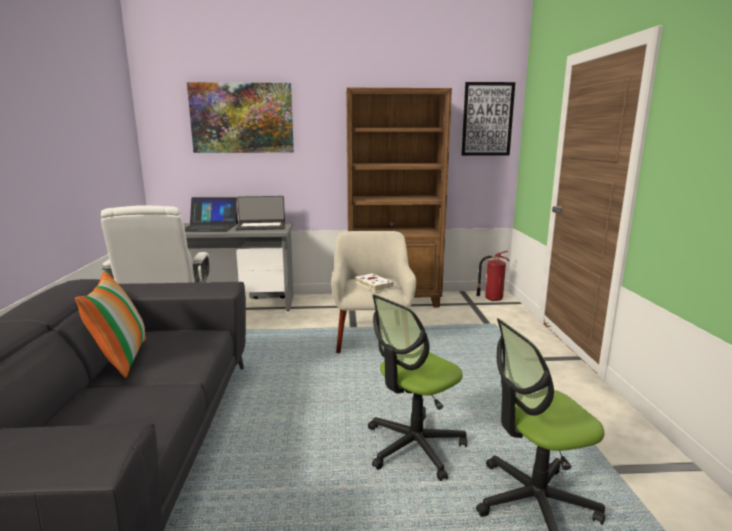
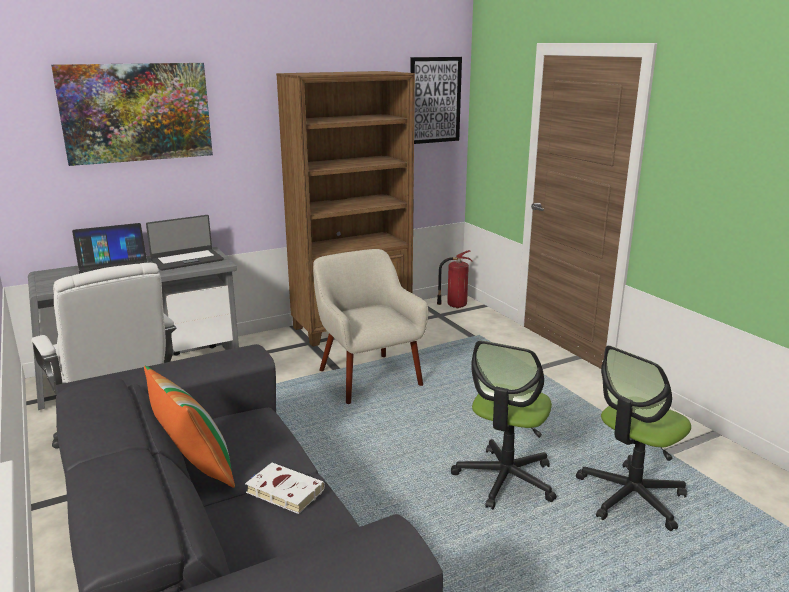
camera: 25 degrees left, 5 degrees up
(372, 284) = (373, 317): white book -> white book (283, 491)

